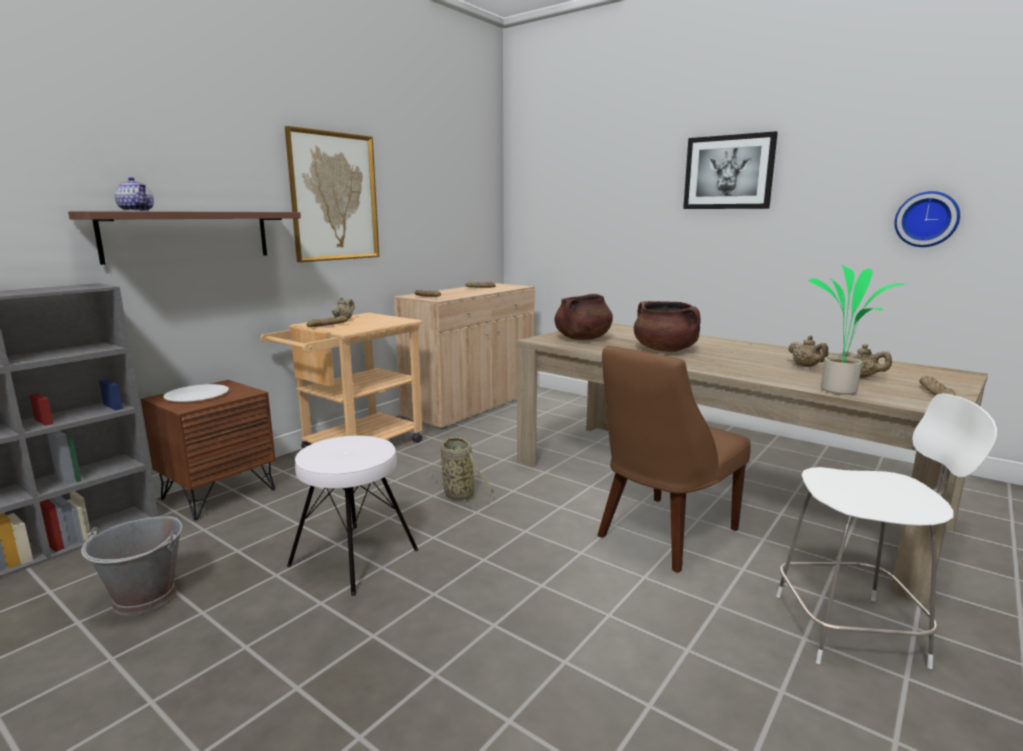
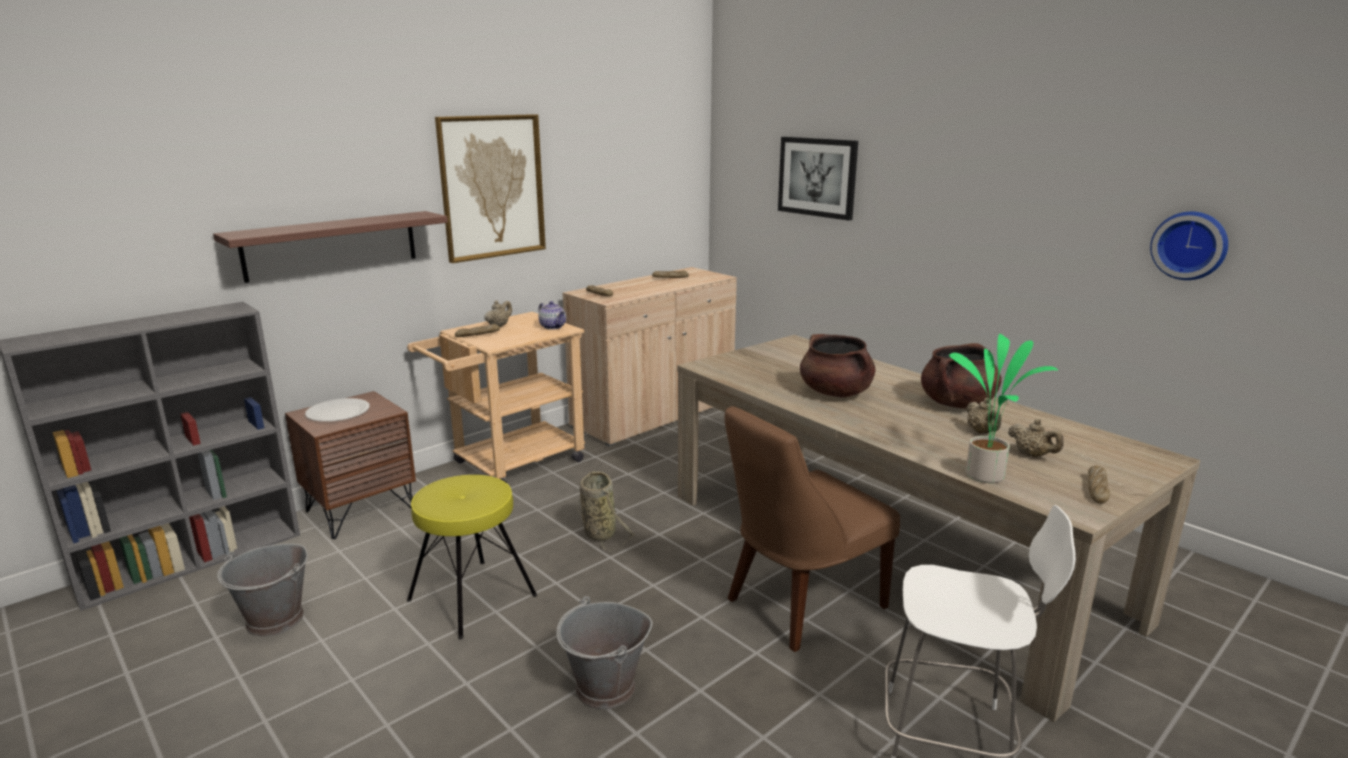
camera: 10 degrees right, 5 degrees up
(136, 211) = (277, 230): teapot -> teapot (552, 326)
(354, 557) = (472, 597): white stool -> yellow stool
(517, 624) = (605, 688): none -> grey bucket
(582, 338) = (753, 366): brown cooking pot -> brown cooking pot (957, 404)
(728, 172) = (962, 160): picture -> picture (817, 177)

